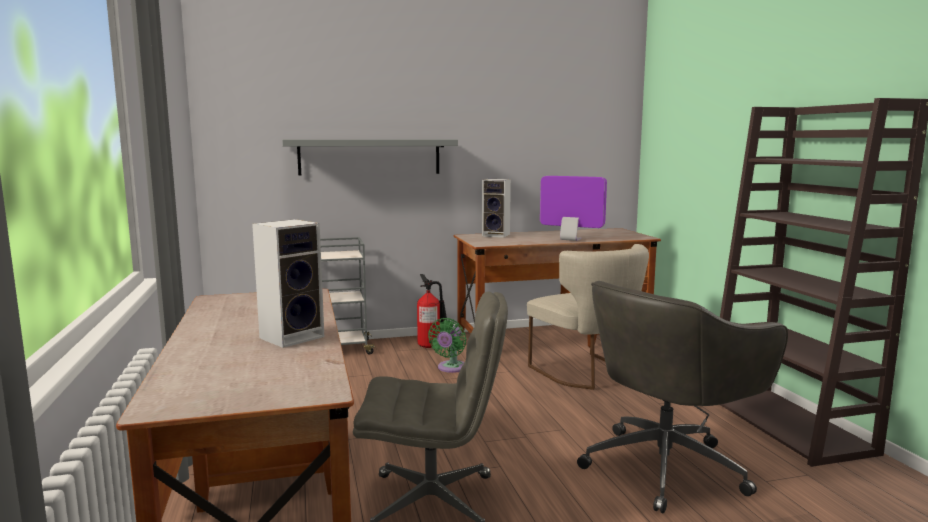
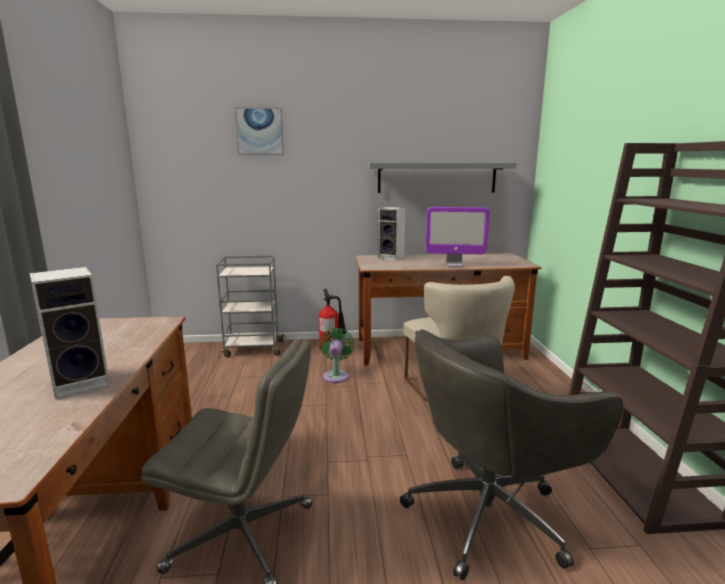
camera: 10 degrees right, 5 degrees up
(345, 94) = (260, 131): none -> picture
(370, 157) = (282, 186): grey shelf -> grey shelf (437, 177)
(450, 368) = (336, 375): green fan -> green fan turned 150 degrees clockwise
(570, 239) = (454, 265): monitor -> monitor turned 150 degrees clockwise

